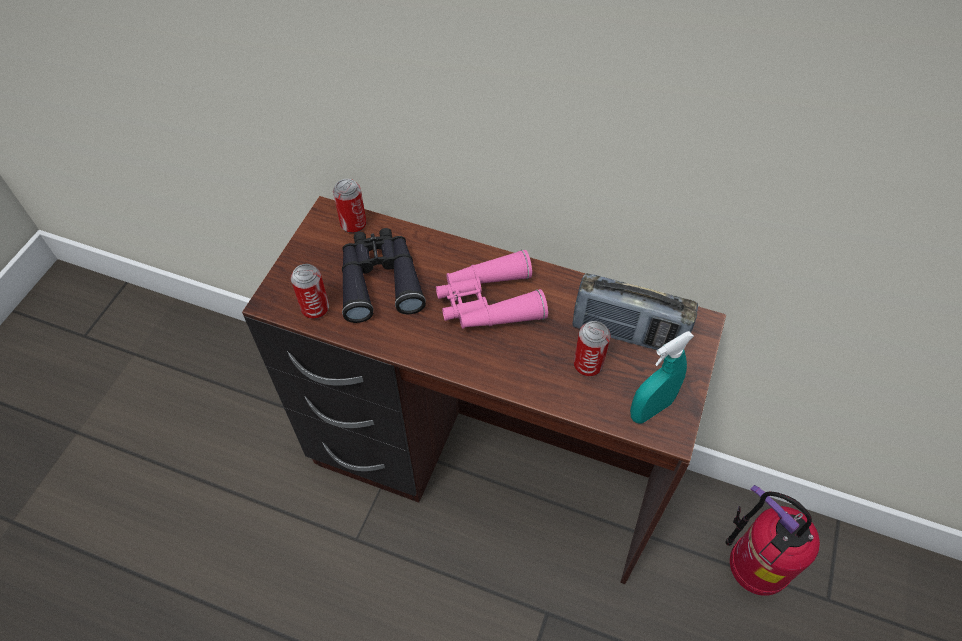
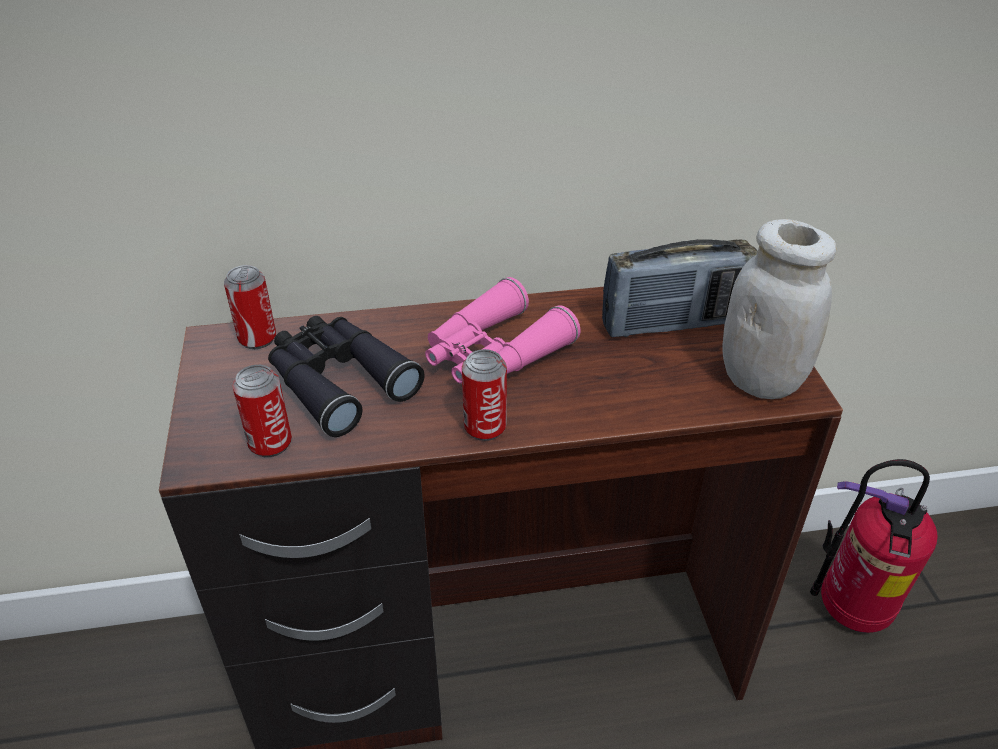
camera: 30 degrees left, 15 degrees down
(588, 365) = (658, 367): can -> can (485, 428)
(650, 409) = (760, 380): turquoise spray bottle -> white jar

